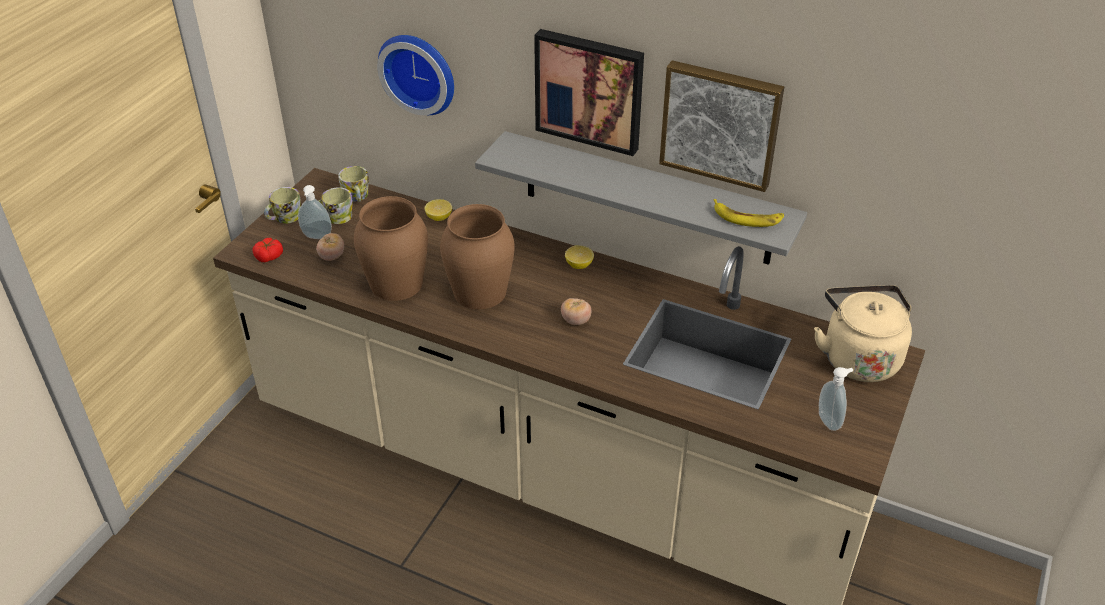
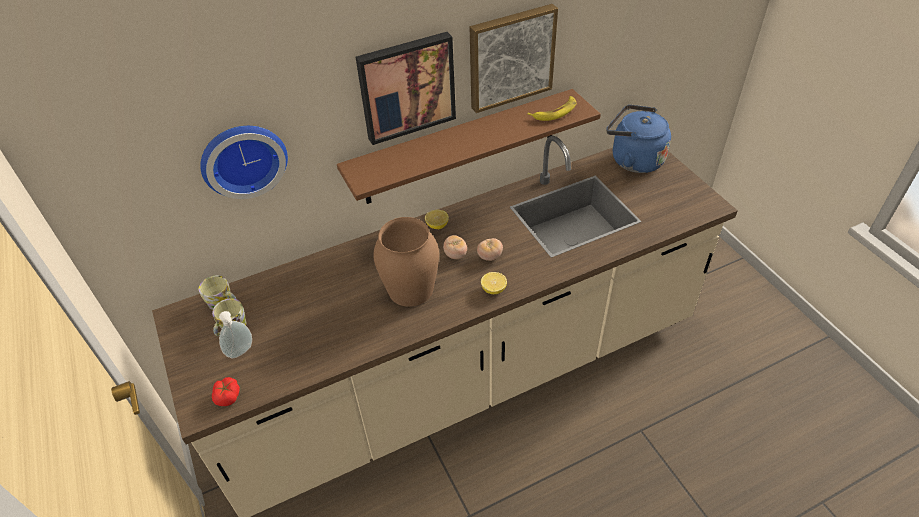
camera: 50 degrees left, 5 degrees up
(284, 218) = (191, 361): mug -> none
(332, 256) = (276, 354): tomato -> tomato (455, 255)
(396, 283) = (351, 330): brown vase -> none
(439, 217) = (306, 268): lemon -> lemon (493, 289)
(646, 199) = (461, 147): grey shelf -> brown shelf
(830, 421) = (674, 199): soap dispenser -> none
(858, 357) = (633, 160): beige kettle -> blue kettle

